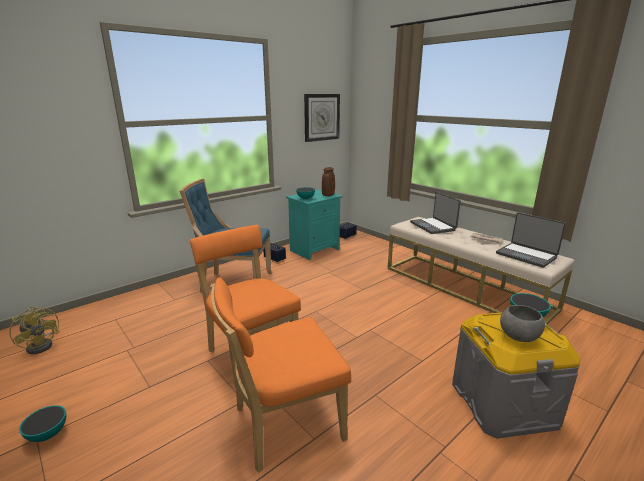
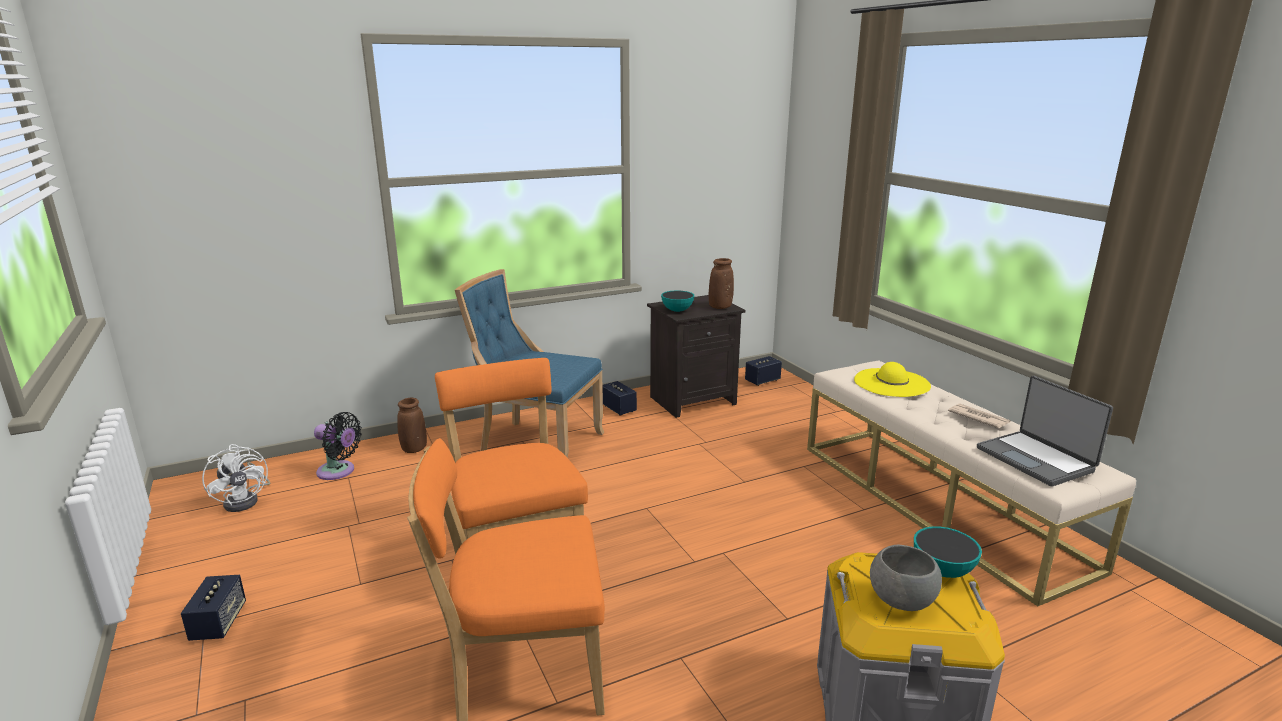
camera: 15 degrees right, 0 degrees up
(43, 344) = (246, 500): yellow fan -> white fan
(48, 434) = (218, 623): bowl -> speaker
(107, 316) = (339, 472): none -> black fan
(155, 296) = (414, 449): none -> brown vase
(314, 249) = (693, 400): turquoise nightstand -> black nightstand
(321, 117) = (727, 167): wall clock -> none
(433, 226) = (892, 383): laptop -> yellow hat

